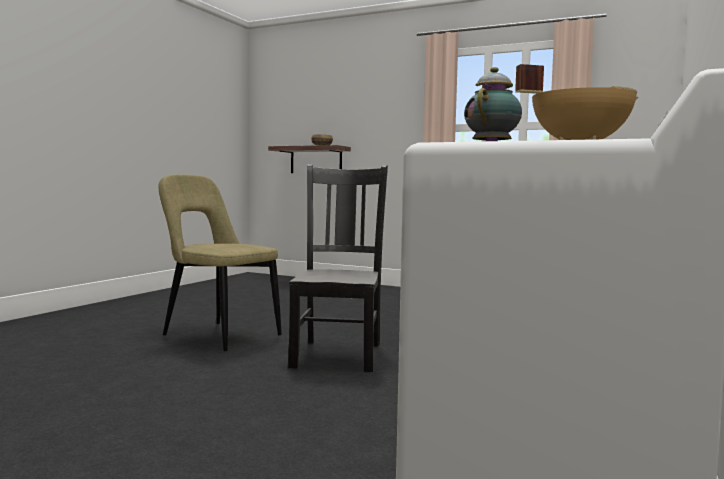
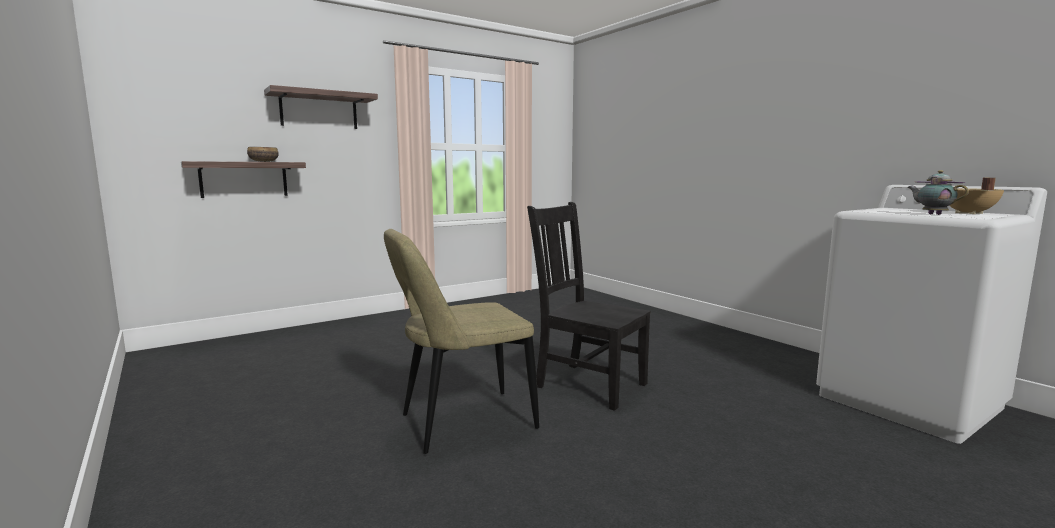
camera: 60 degrees left, 5 degrees up
(369, 103) = (319, 110): none -> shelf

